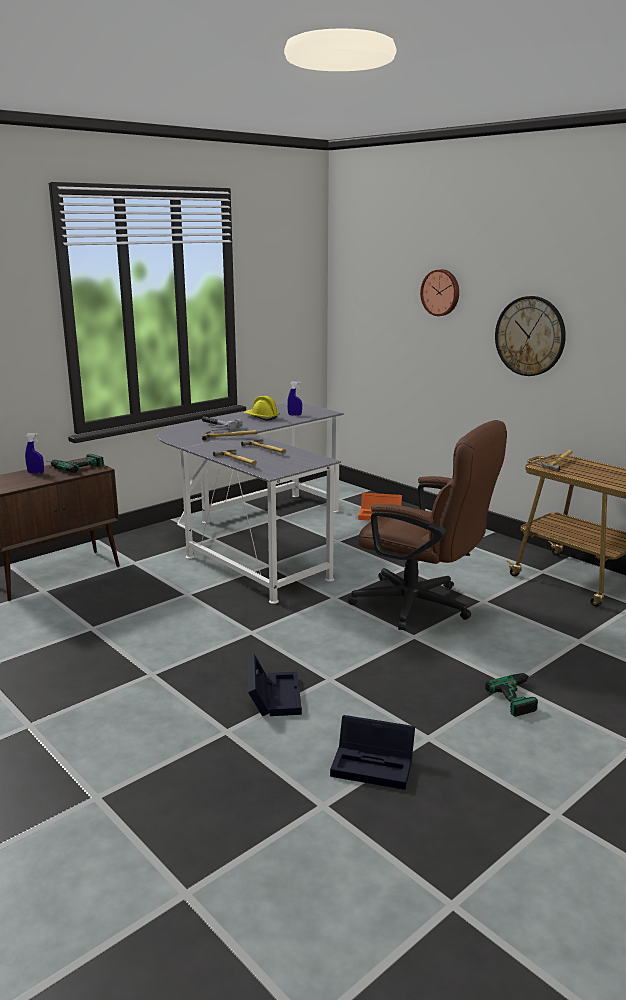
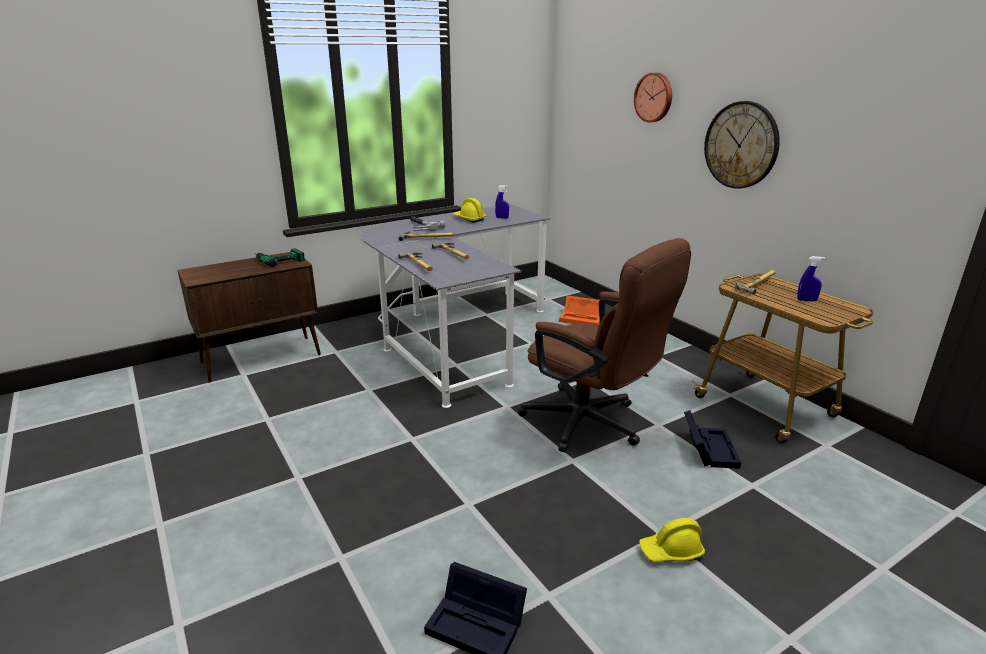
camera: 10 degrees right, 5 degrees up
(36, 472) = (240, 264): blue spray bottle -> blue spray bottle (806, 300)
(273, 695) = (404, 517): black storage box -> black storage box (708, 448)
(523, 695) = (671, 551): power drill -> yellow hard hat

